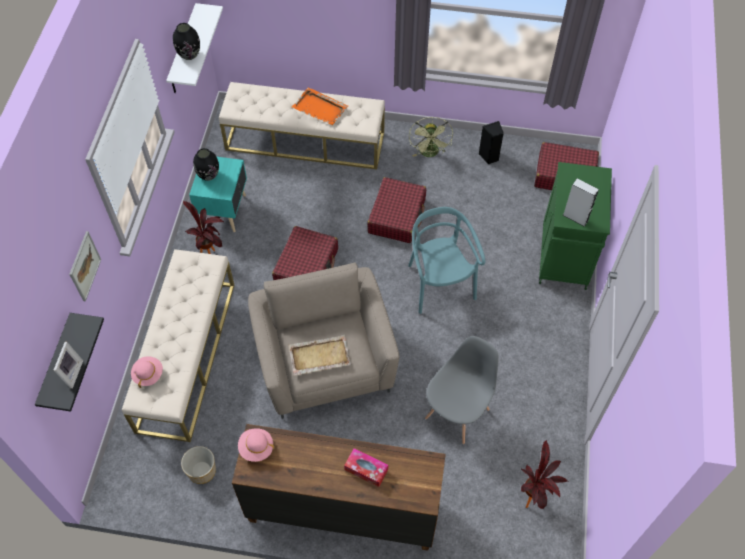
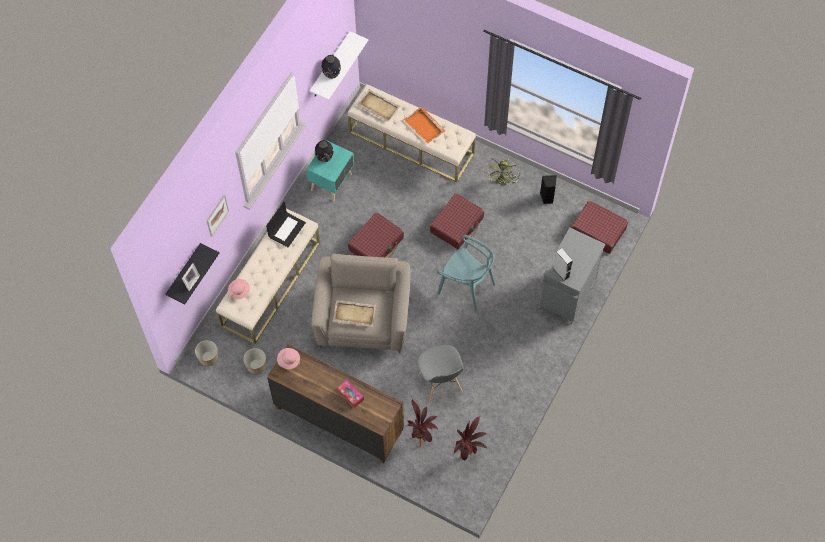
camera: 20 degrees right, 5 degrees up
(129, 482) = (208, 357): none -> planter
(188, 274) = (286, 229): none -> laptop
(211, 252) = (312, 212): potted plant -> potted plant (422, 436)
(255, 101) = (378, 106): none -> beige tray
(439, 284) = (466, 287): turquoise chair -> turquoise chair turned 120 degrees clockwise
(457, 413) = (440, 382): grey chair -> grey chair turned 105 degrees clockwise
(564, 258) = (567, 295): green cabinet -> grey cabinet

